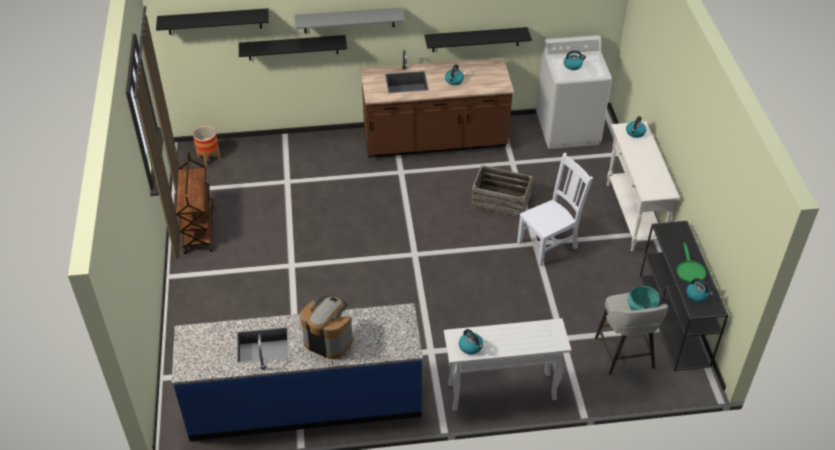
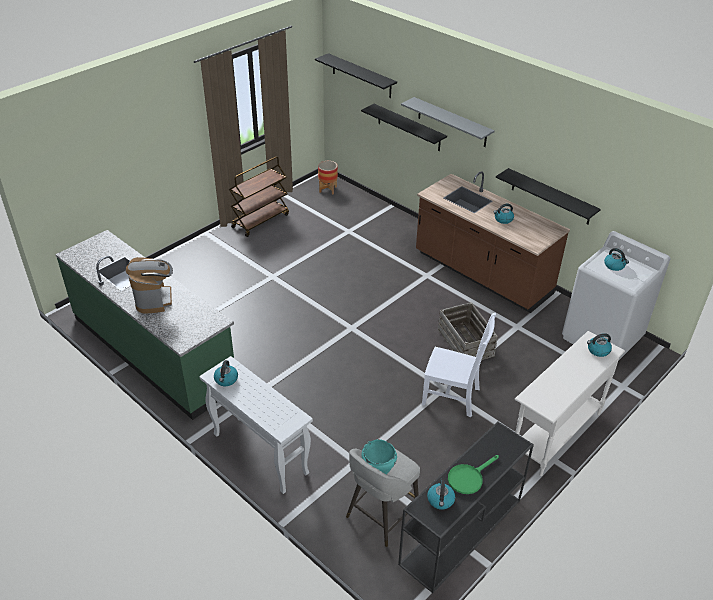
camera: 50 degrees right, 5 degrees down
(305, 401) = (154, 351): blue counter -> green counter

